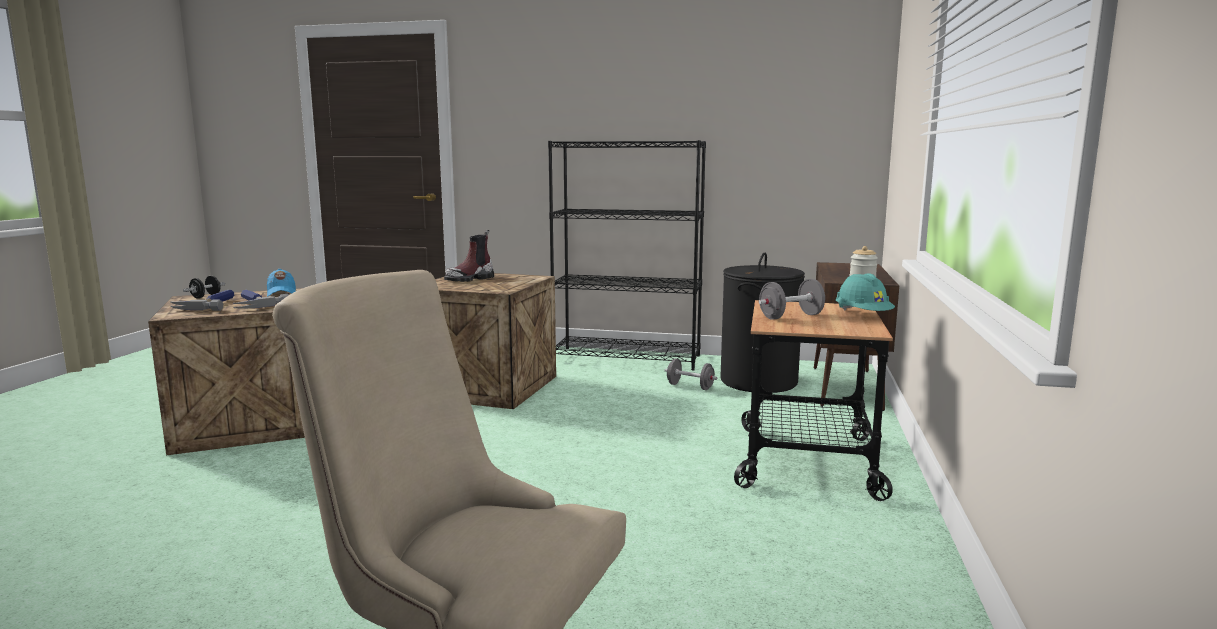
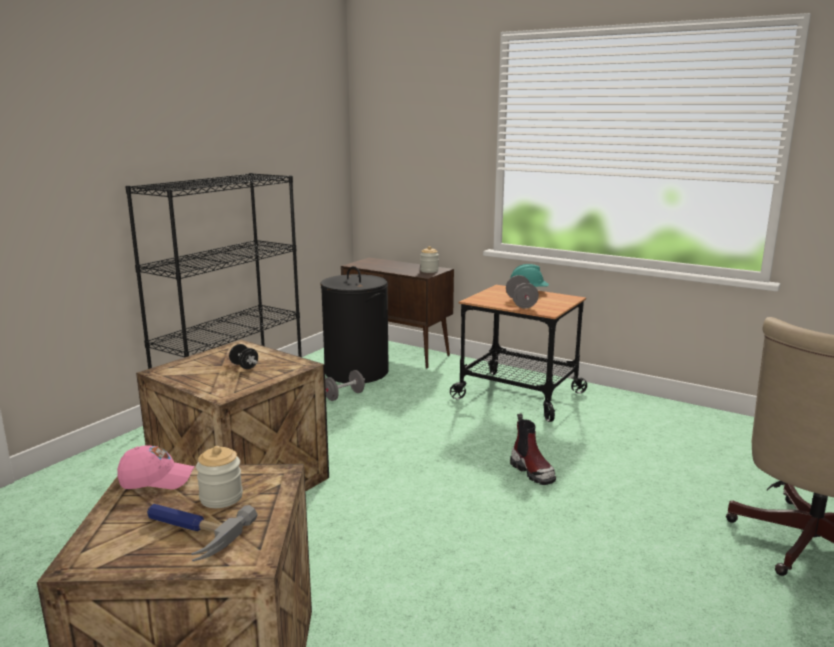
camera: 70 degrees left, 5 degrees up
(206, 297) = (102, 543): black dumbbell -> black dumbbell (244, 366)
(253, 304) = (221, 498): hammer -> jar
(281, 293) = (157, 480): blue cap -> pink cap
(470, 279) = (206, 372): boot -> boot (532, 471)

